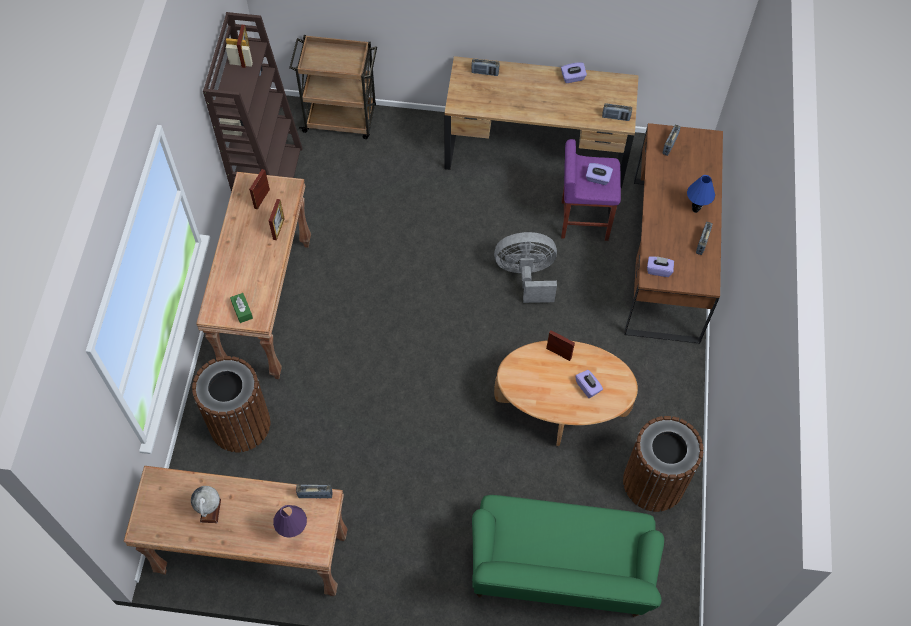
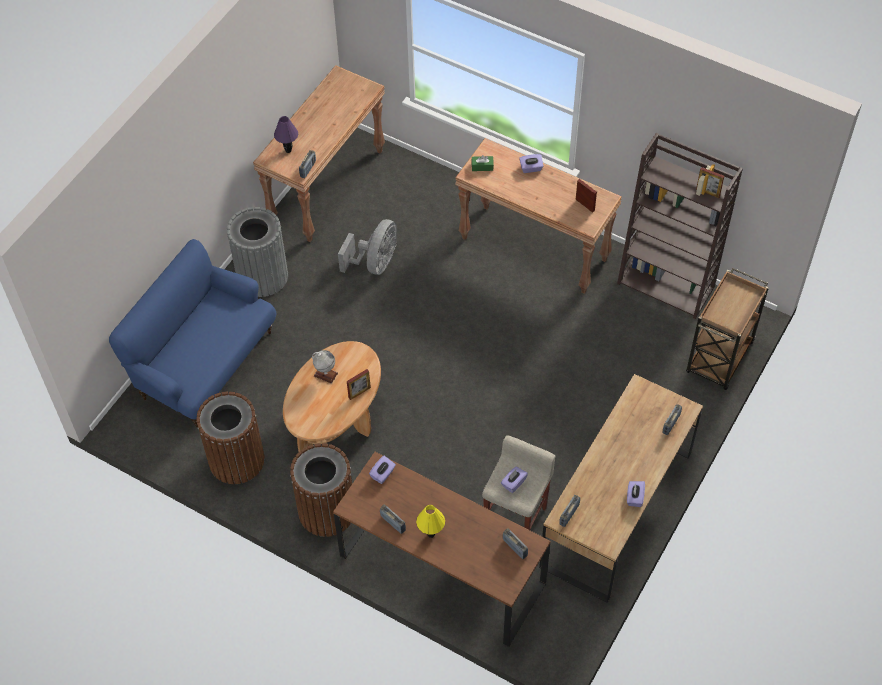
camera: 115 degrees right, 5 degrees down
(210, 510) = (330, 112): globe -> globe (325, 374)
(240, 424) = (435, 204): brown trash can -> brown trash can (327, 511)
(278, 229) = (549, 208): picture frame -> none
(414, 568) = (262, 276): none -> grey trash can
(526, 276) = (476, 445): grey fan -> grey fan (375, 263)
(559, 572) = (205, 364): green sofa -> blue sofa
(583, 220) = (516, 517): purple stool -> beige stool
(588, 387) = (318, 401): purple tissue box -> purple tissue box (531, 168)
(695, 209) = (431, 535): blue table lamp -> yellow table lamp

